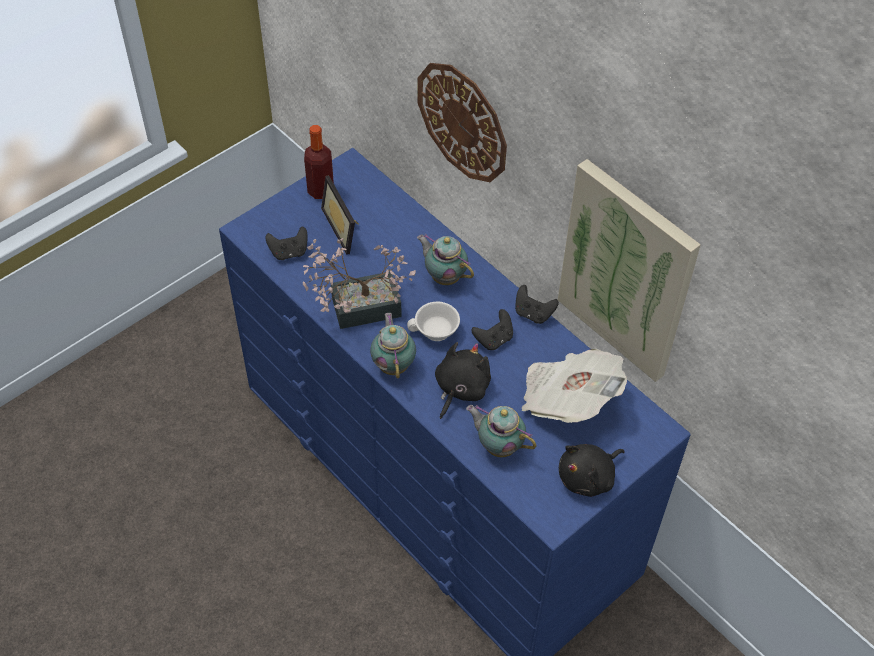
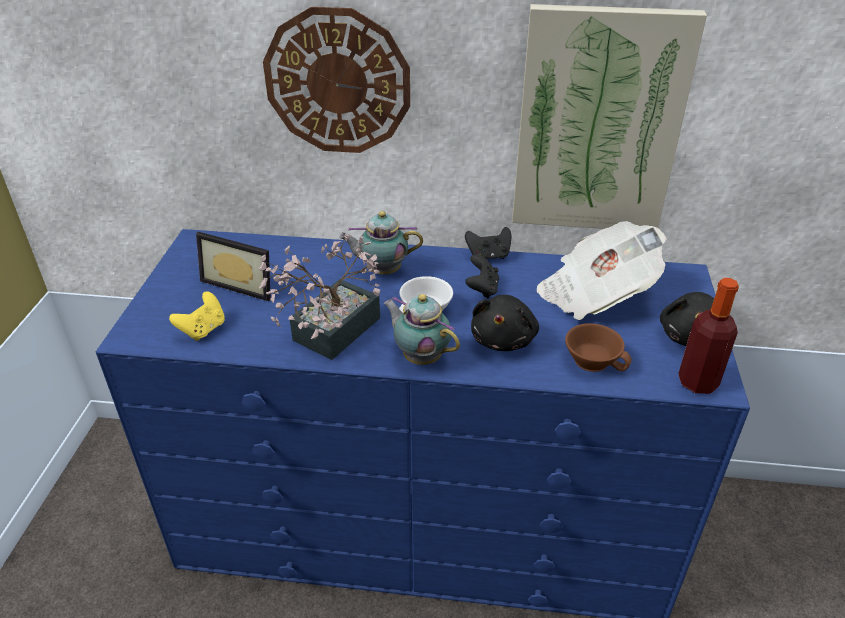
camera: 40 degrees left, 15 degrees down
(289, 252) = (203, 330): black game controller -> yellow game controller
(320, 190) = (184, 270): bottle -> bottle (697, 382)
(460, 389) = (504, 339): black plush toy -> black plush toy turned 150 degrees counterclockwise
(498, 445) = (594, 360): teapot -> brown cup

